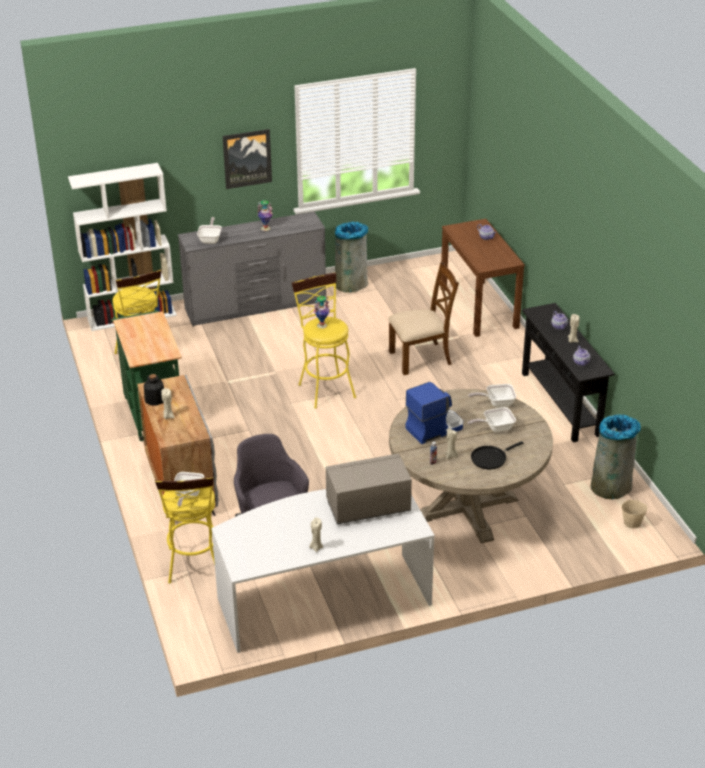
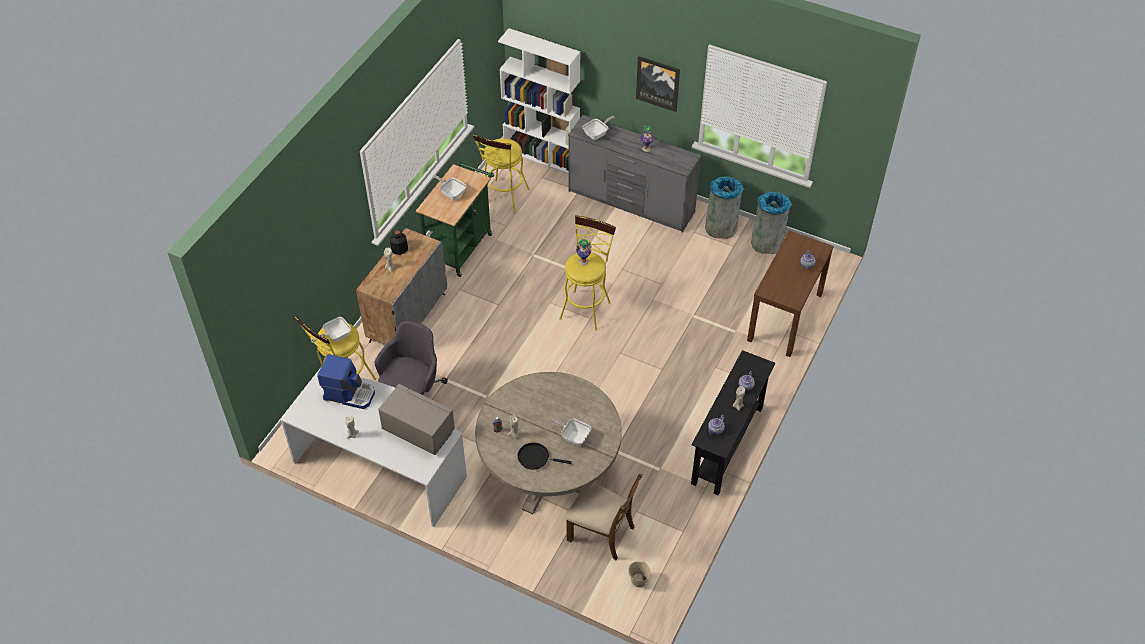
camera: 45 degrees right, 15 degrees up
(421, 358) = (683, 330): brown chair -> brown chair (602, 533)
(434, 428) = (535, 404): coffee machine -> coffee machine (349, 393)
(496, 403) = (602, 417): frying pan -> frying pan (451, 193)
(611, 486) = (666, 540): grey trash can -> grey trash can (767, 243)

